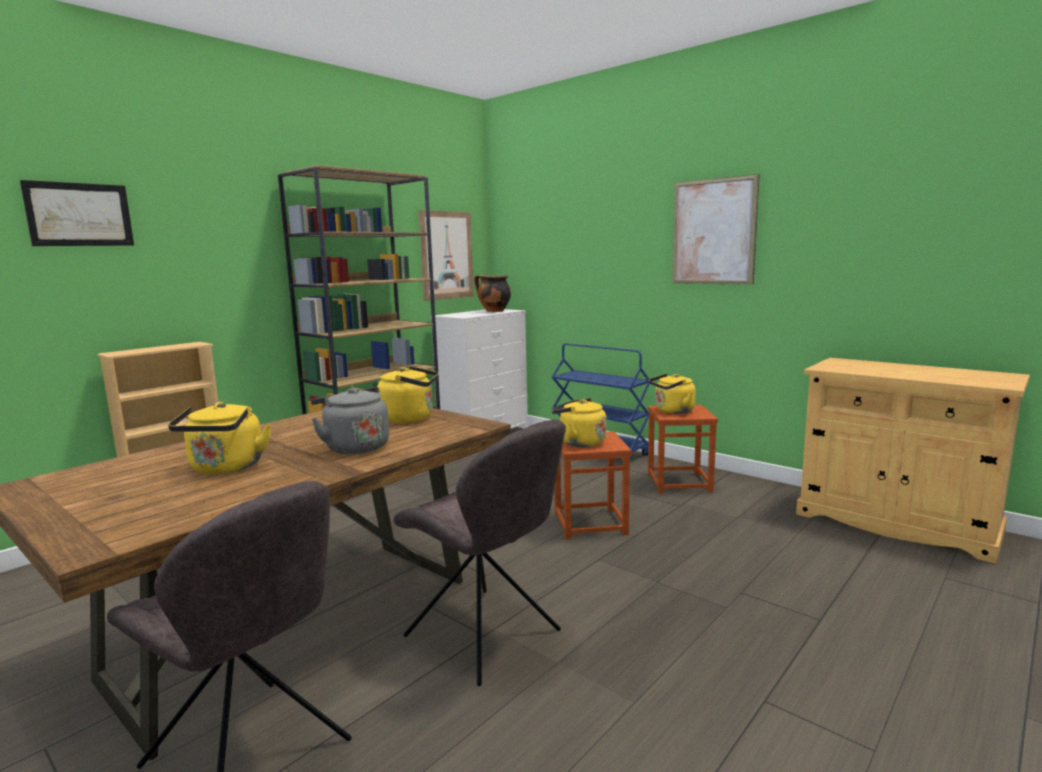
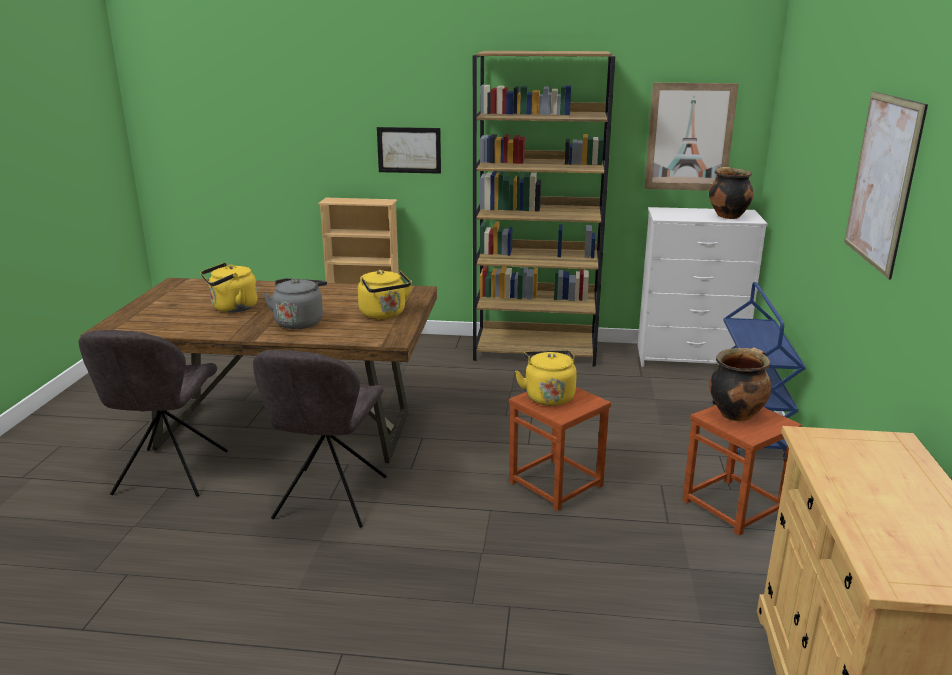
camera: 55 degrees right, 10 degrees up
(80, 214) = (324, 94): picture -> picture (409, 150)
(672, 411) = (736, 414): yellow kettle -> cooking pot

